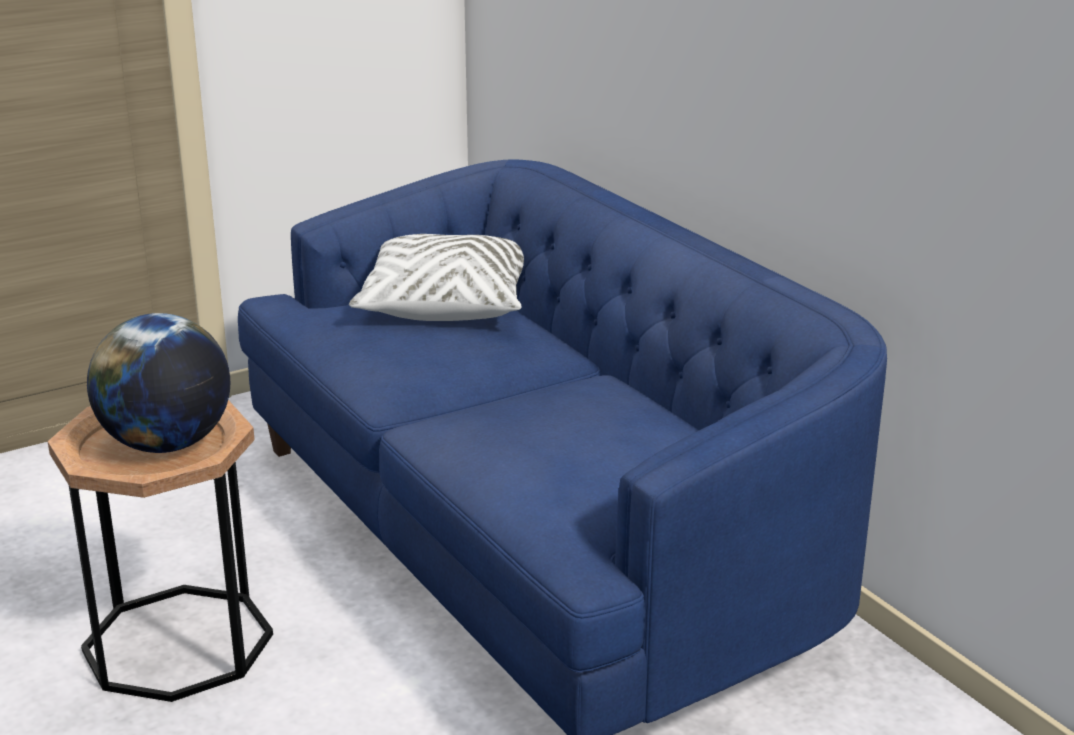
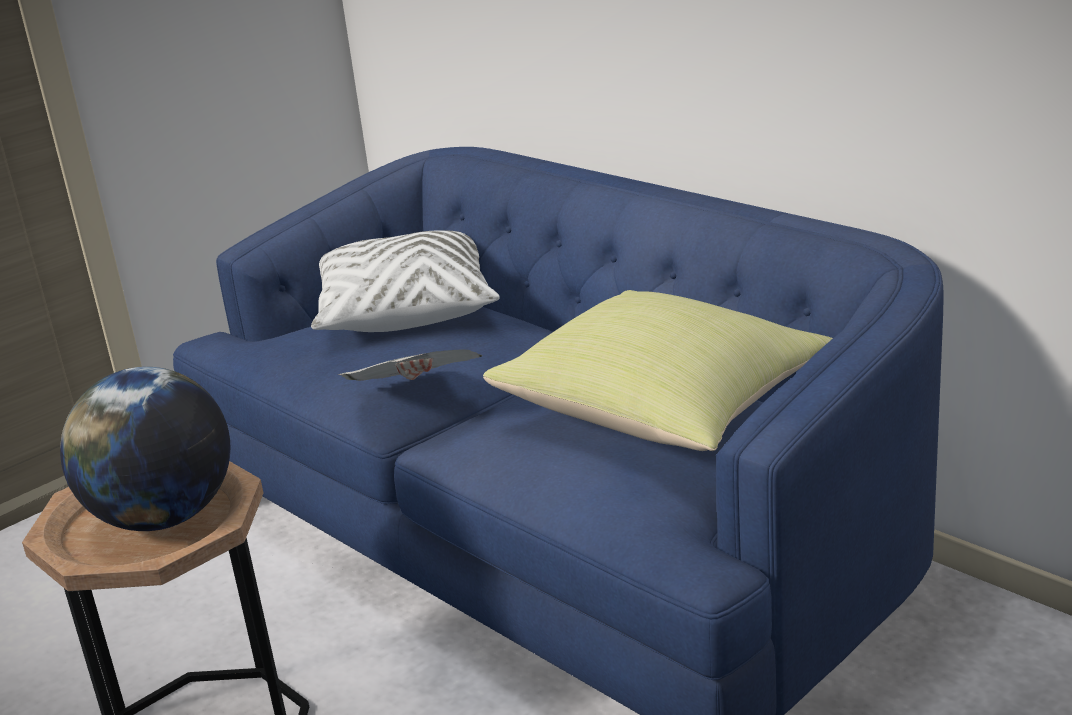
camera: 10 degrees left, 0 degrees up
(415, 386) = (416, 401): none -> newspaper
(623, 437) = (667, 412): none -> yellow pillow

